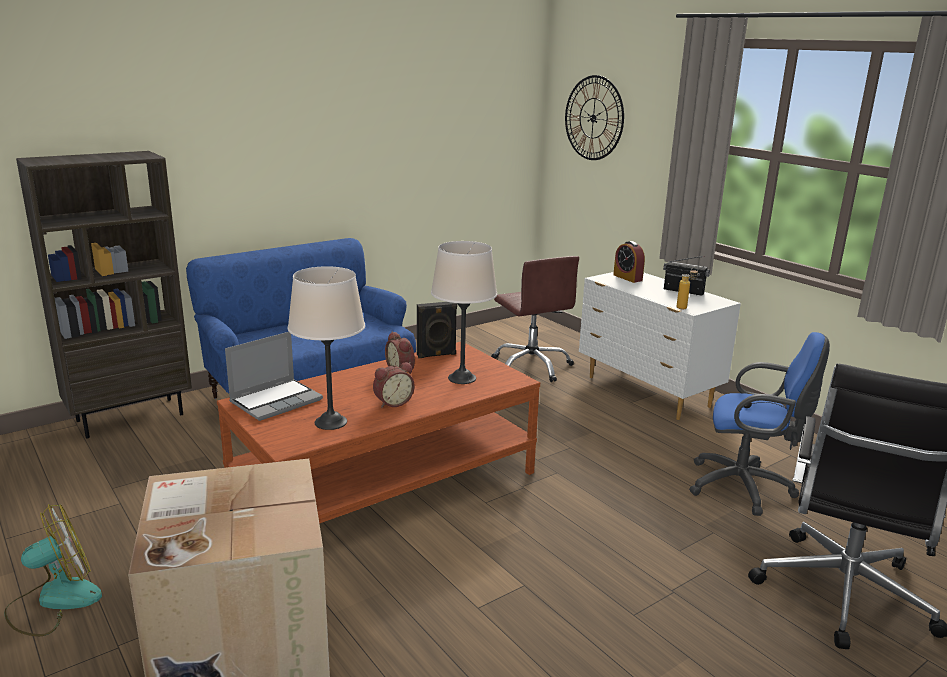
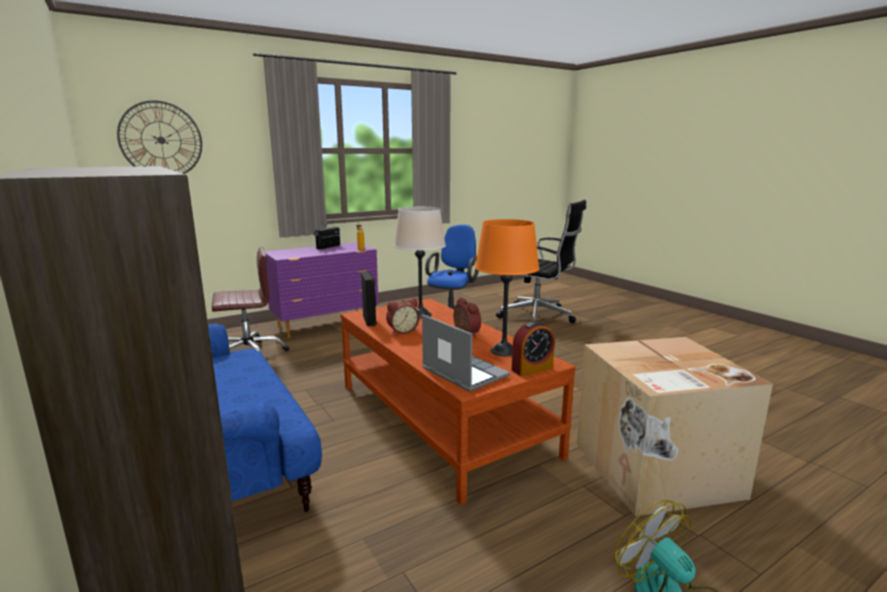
camera: 85 degrees left, 5 degrees down
(331, 422) = (503, 351): beige table lamp -> orange table lamp
(627, 278) = (287, 253): alarm clock -> alarm clock (532, 369)
(647, 392) = (326, 325): white dresser -> purple dresser

